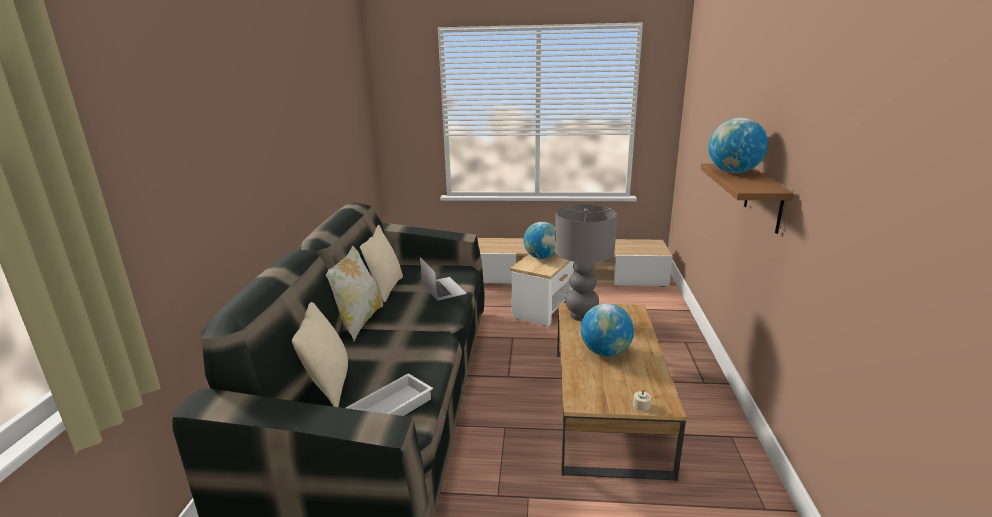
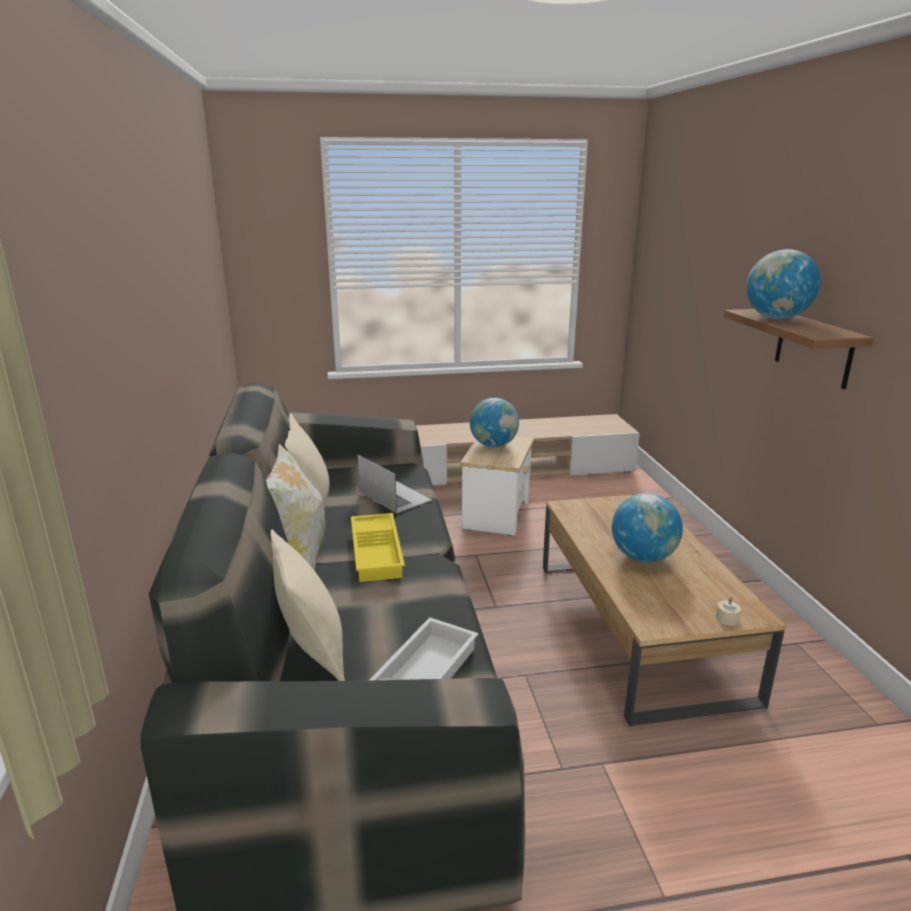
camera: 15 degrees left, 0 degrees up
(408, 326) = (378, 552): none -> yellow tray
(582, 315) = (585, 514): grey table lamp -> none

